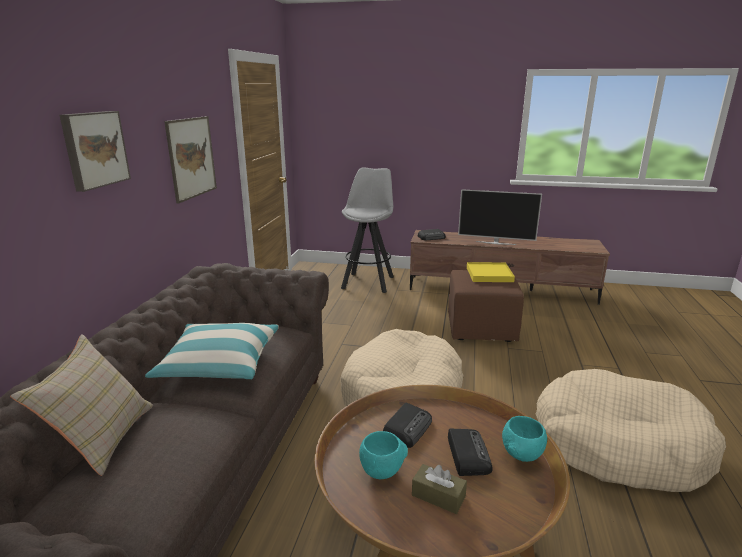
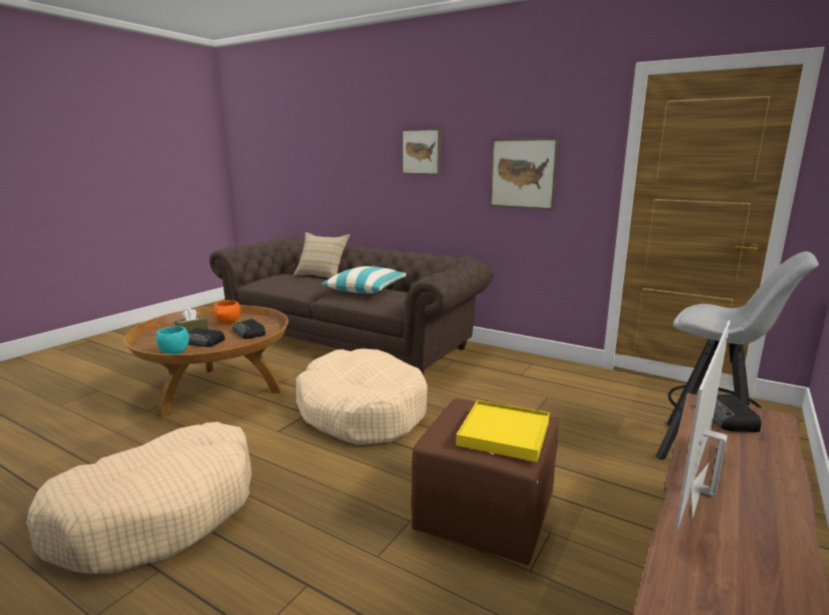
camera: 110 degrees right, 5 degrees down
(382, 472) = (228, 323): turquoise bowl -> orange bowl

